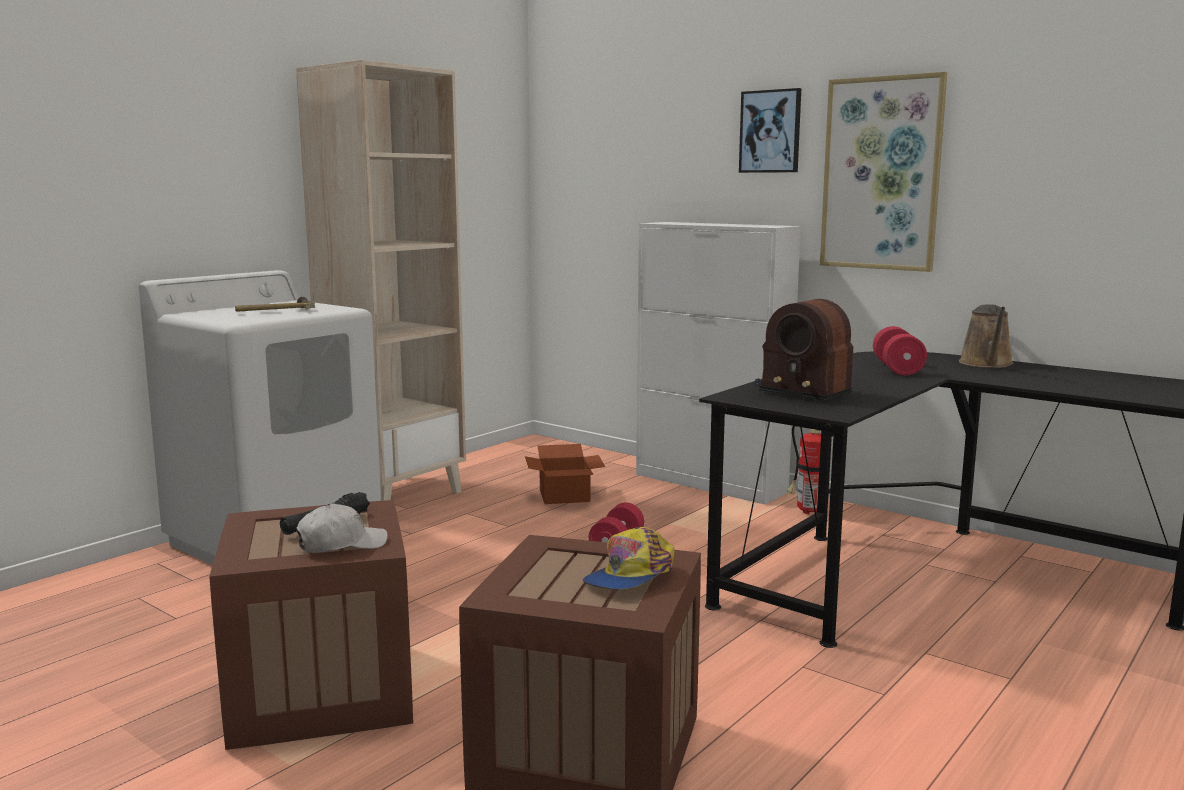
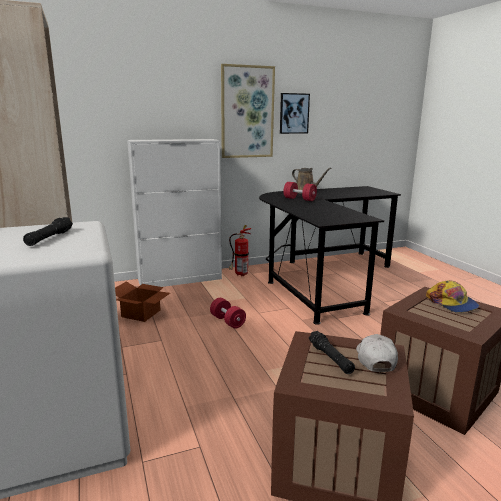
camera: 60 degrees left, 5 degrees up
(275, 311) = (49, 238): hammer -> black flashlight
(770, 131) = (188, 88): picture -> picture (294, 113)
(802, 389) = (320, 213): radio -> none

